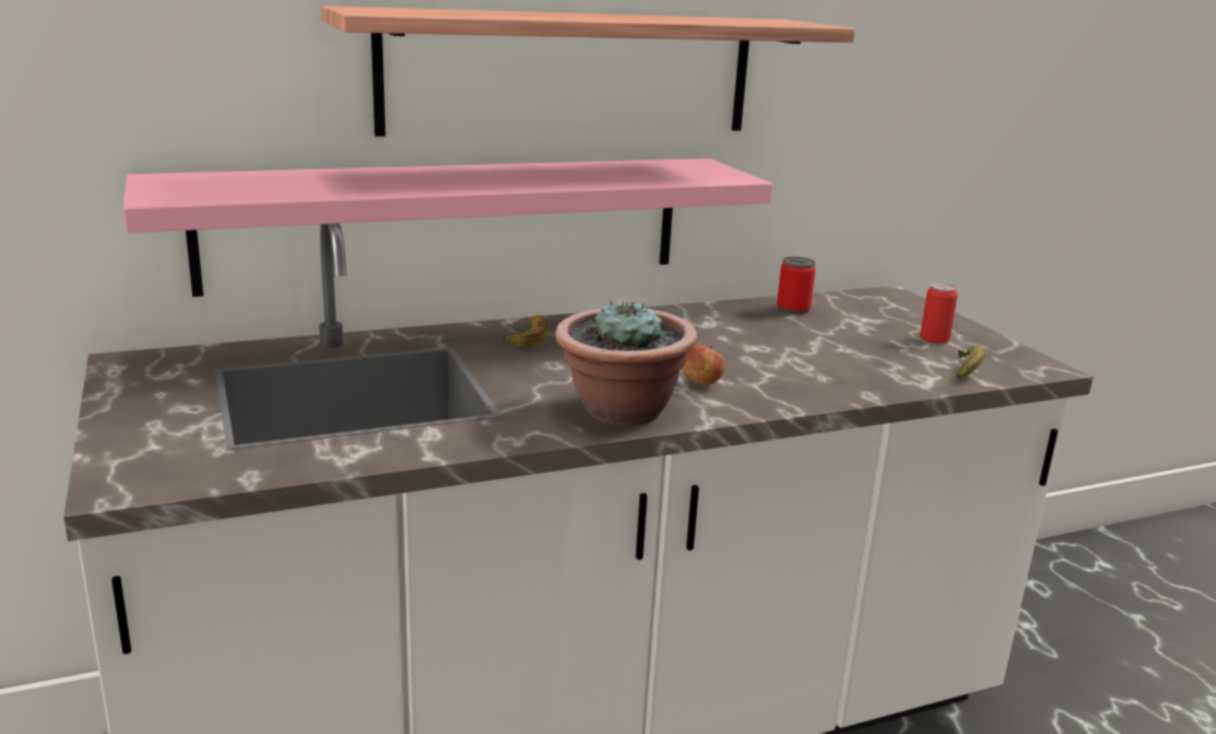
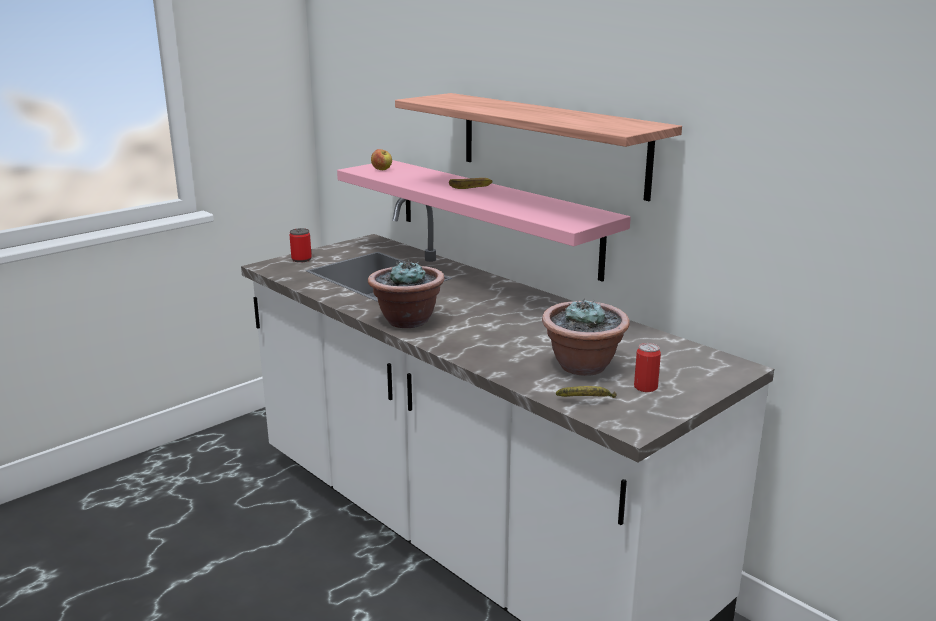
camera: 70 degrees right, 0 degrees up
(529, 337) = (487, 288): banana -> banana (471, 186)
(700, 384) = (464, 331): apple -> apple (382, 170)
(793, 309) = (642, 340): can -> can (301, 259)
(863, 350) = (583, 366): none -> potted plant

